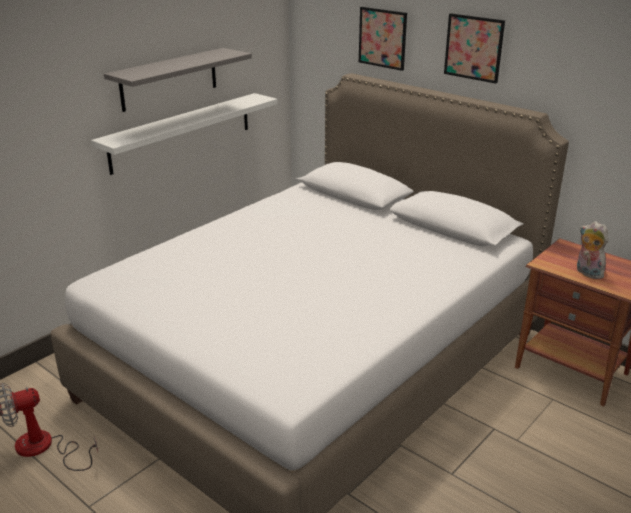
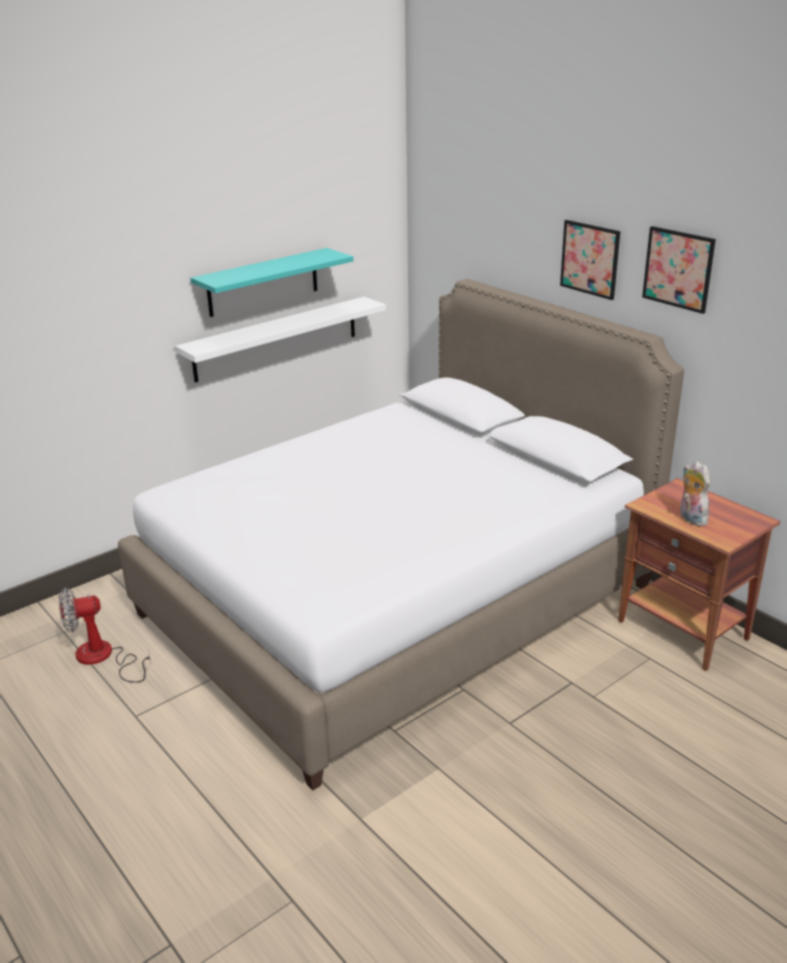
camera: 10 degrees right, 0 degrees up
(169, 79) = (263, 282): grey shelf -> turquoise shelf
(382, 38) = (499, 242): picture -> picture (678, 269)

